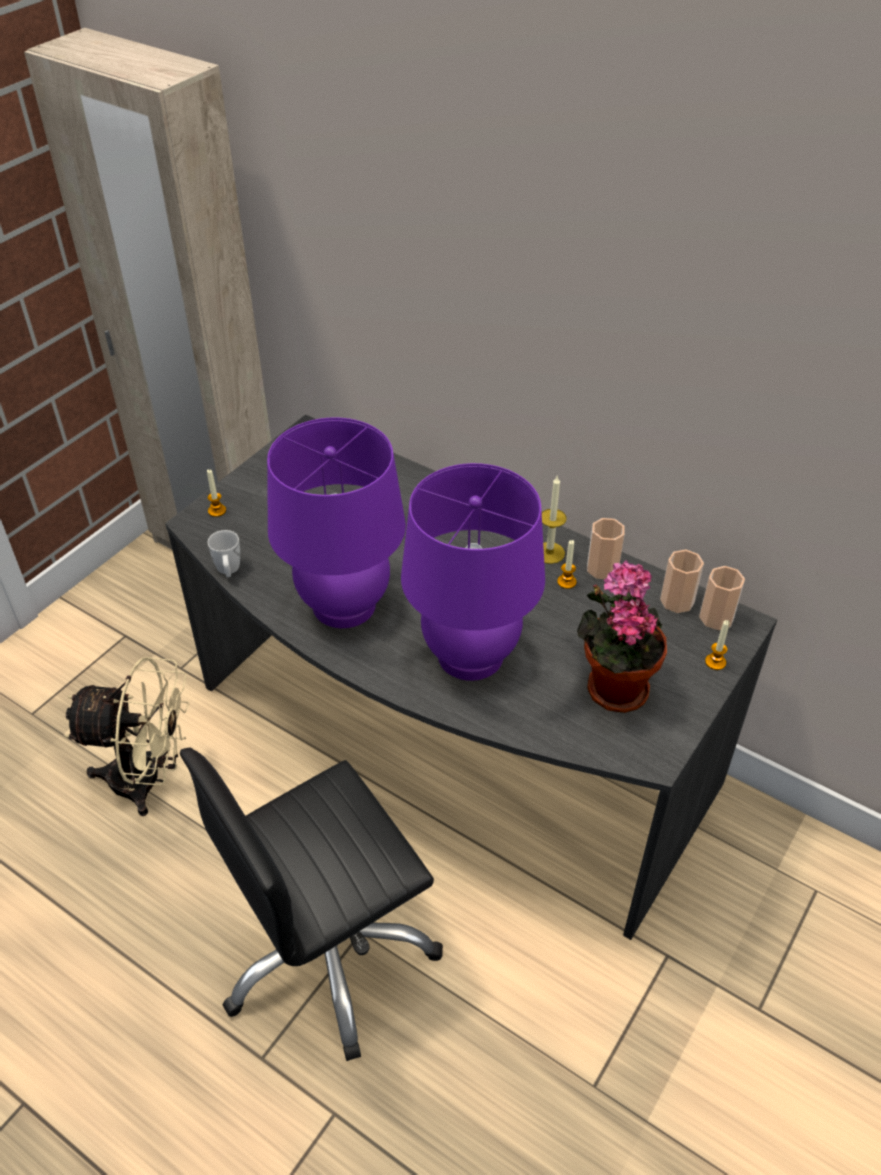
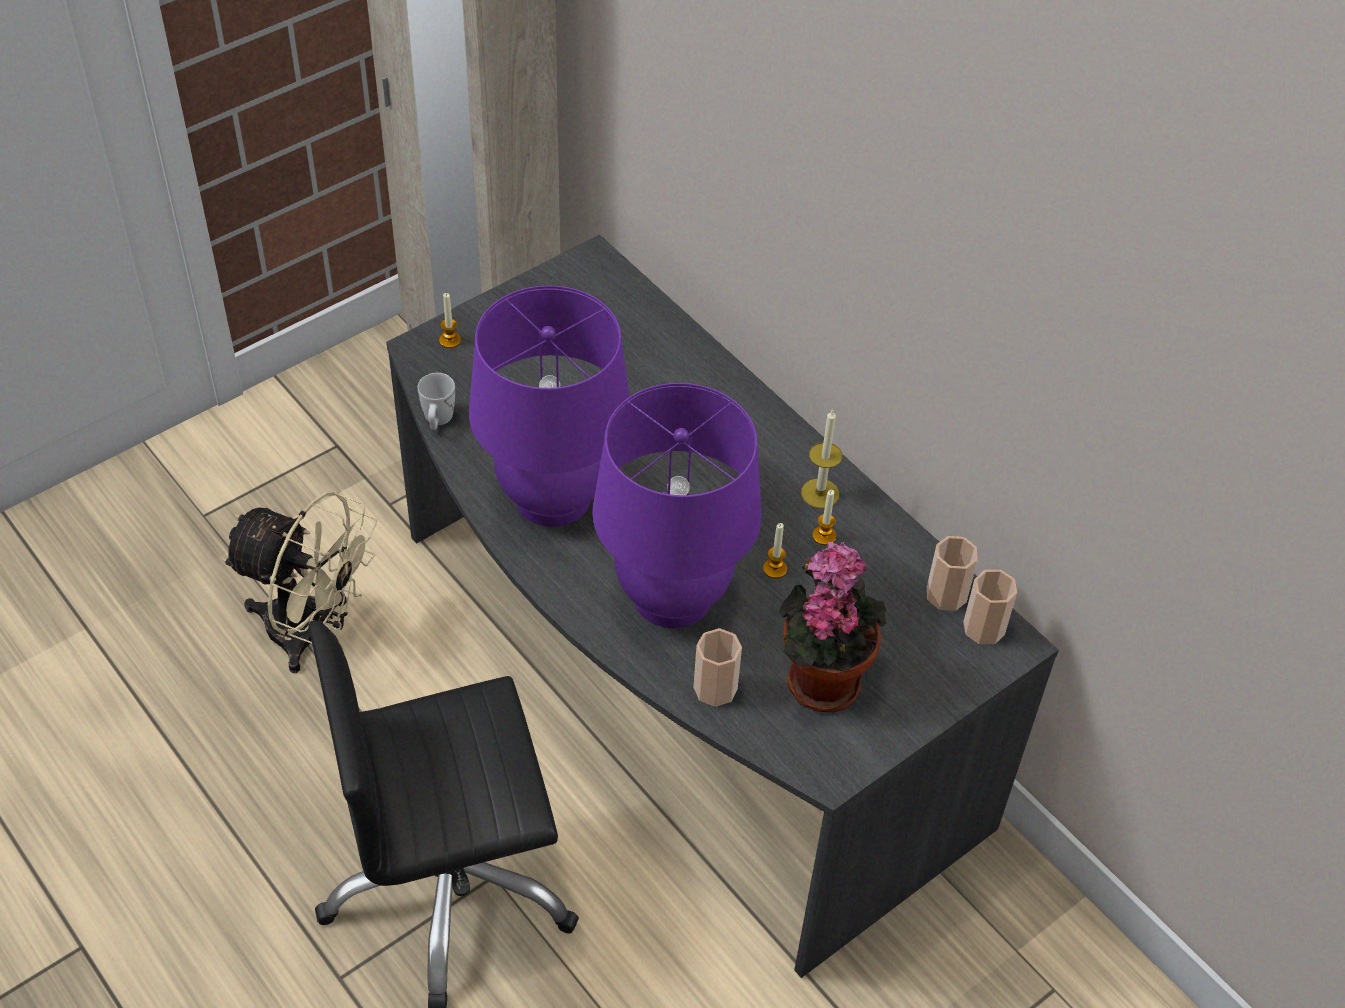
camera: 15 degrees right, 5 degrees up
(602, 568) = (875, 530): cup -> cup (715, 688)
(715, 662) = (955, 681): candle -> candle (774, 569)

